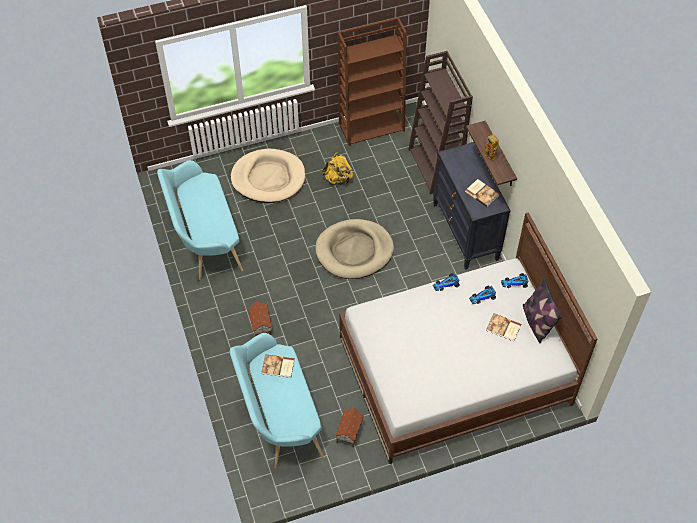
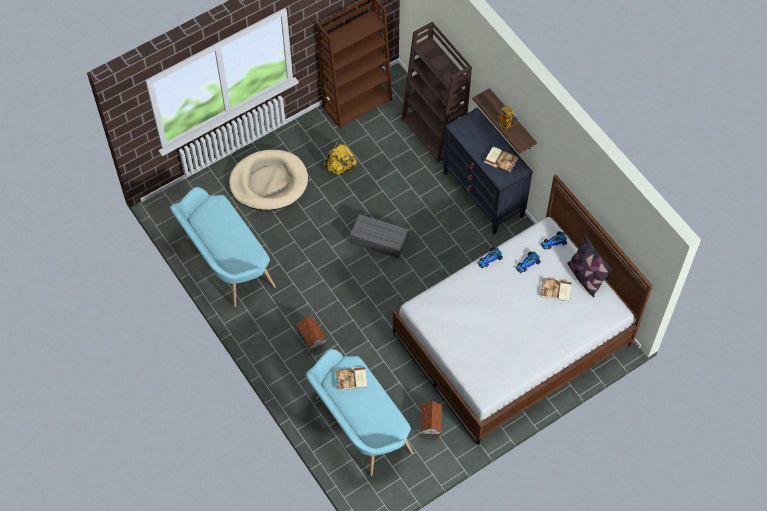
camera: 15 degrees left, 5 degrees up
(354, 251) = (380, 240): beige dog bed -> grey storage box

